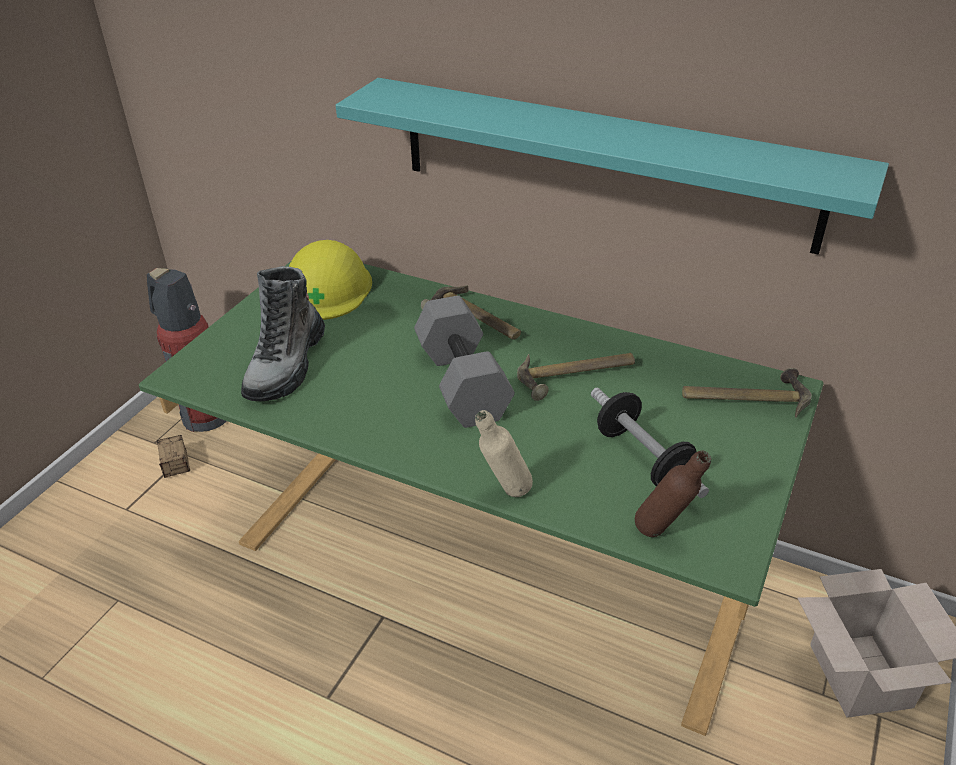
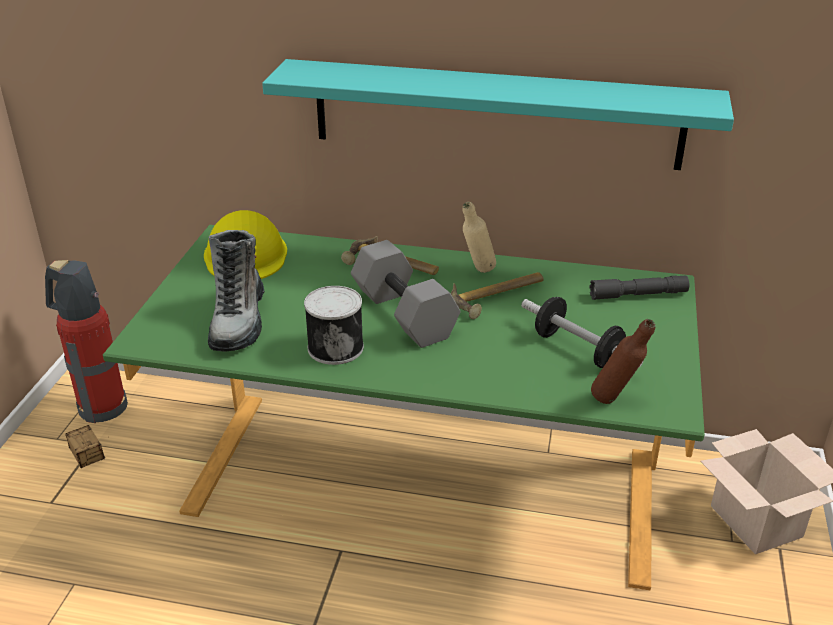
camera: 15 degrees left, 5 degrees down
(373, 412) = (336, 347): none -> can
(504, 494) = (477, 392): beige bottle -> beige bottle (477, 272)
(744, 397) = (638, 295): hammer -> grey flashlight

